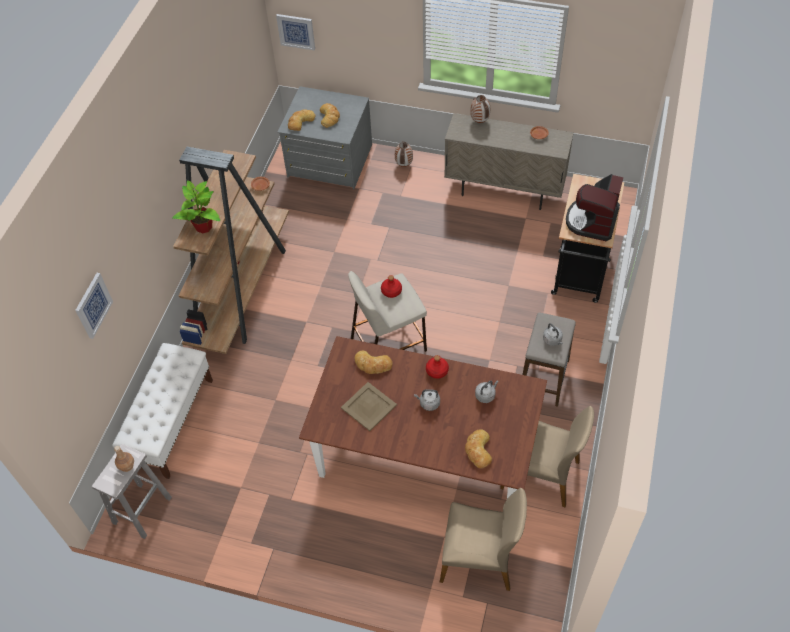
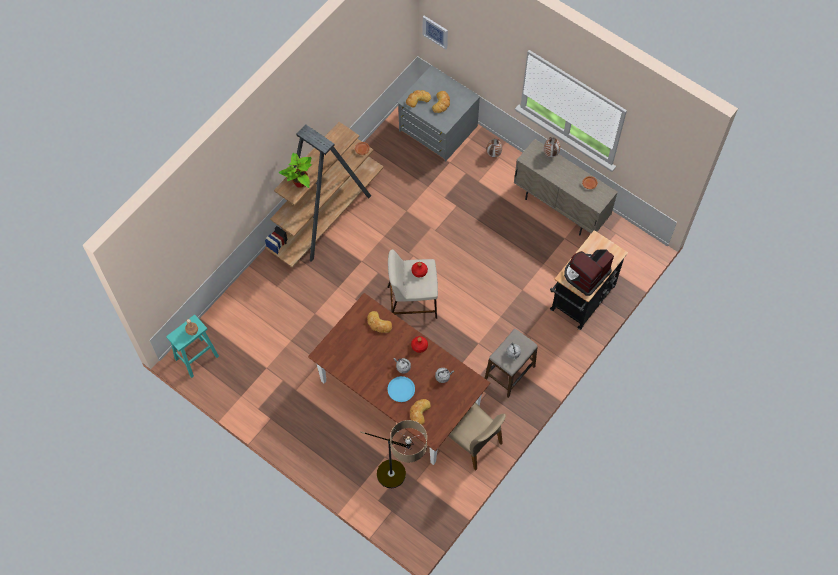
camera: 20 degrees right, 10 degrees up
(93, 305) = (202, 225): picture -> none
(142, 509) = (197, 357): white stool -> turquoise stool
(172, 423) = (238, 302): white bench -> none
(368, 406) = (362, 353): beige tray -> none
(440, 431) = (401, 389): none -> blue plate
(479, 558) = (401, 480): beige chair -> floor lamp

